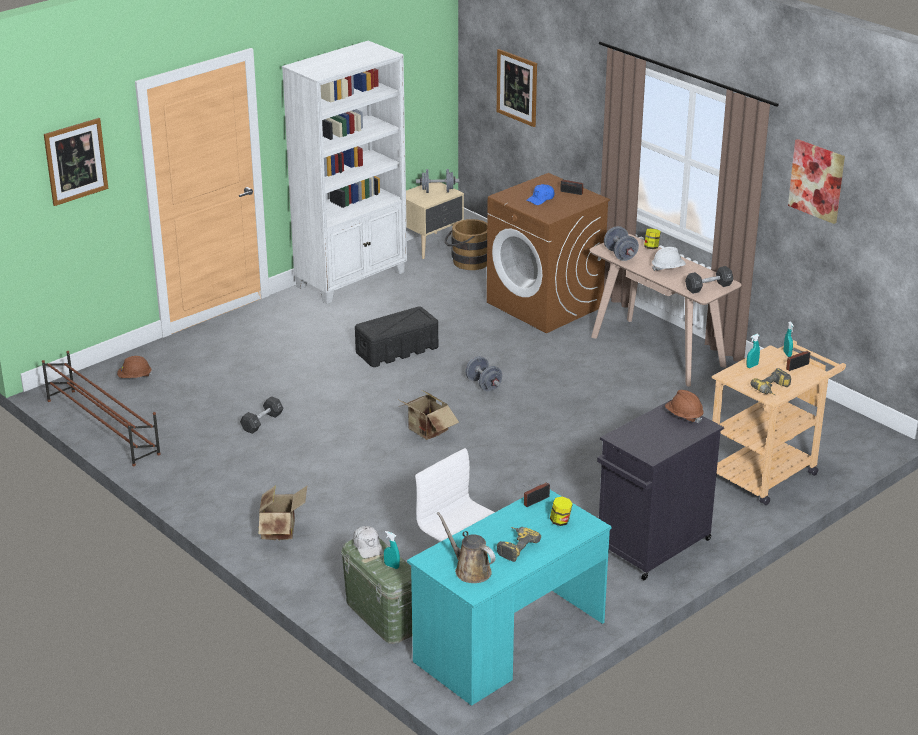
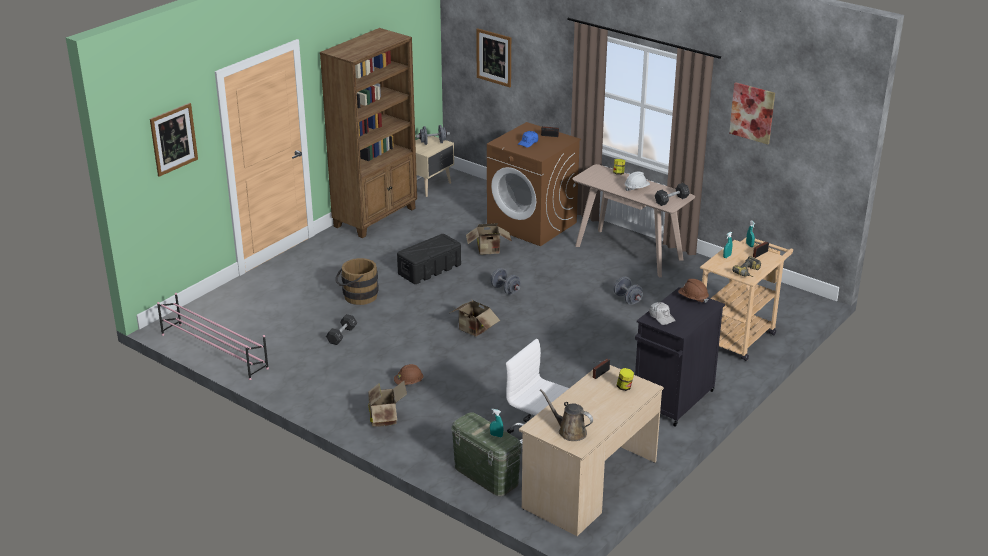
camera: 10 degrees left, 0 degrees up
(102, 426) = (214, 351): brown shoe rack -> pink shoe rack
(135, 377) = (227, 309): brown hard hat -> brown hard hat (408, 383)
(352, 279) = (376, 217): white bookcase -> brown bookcase
(368, 547) = (473, 422): white cap -> white cap (661, 317)
(467, 261) = (461, 196): brown bucket -> brown bucket (357, 296)
(479, 333) = (489, 251): none -> cardboard box
(509, 642) = (590, 485): turquoise desk -> beige desk
(515, 547) = (597, 410): power drill -> none
(620, 255) = (597, 181): grey dumbbell -> grey dumbbell (627, 299)

